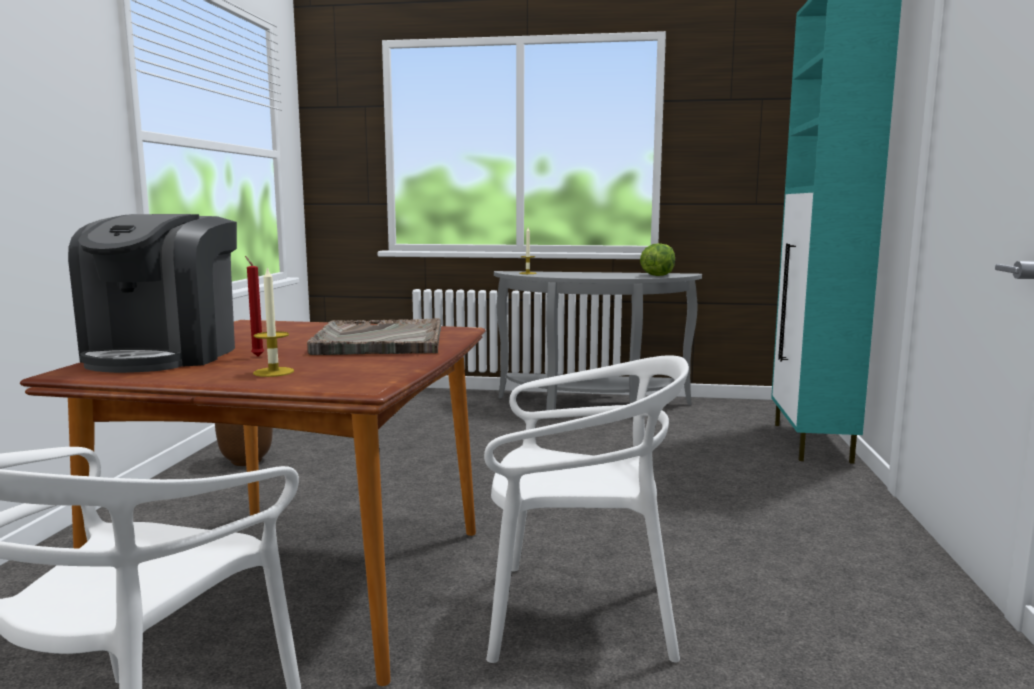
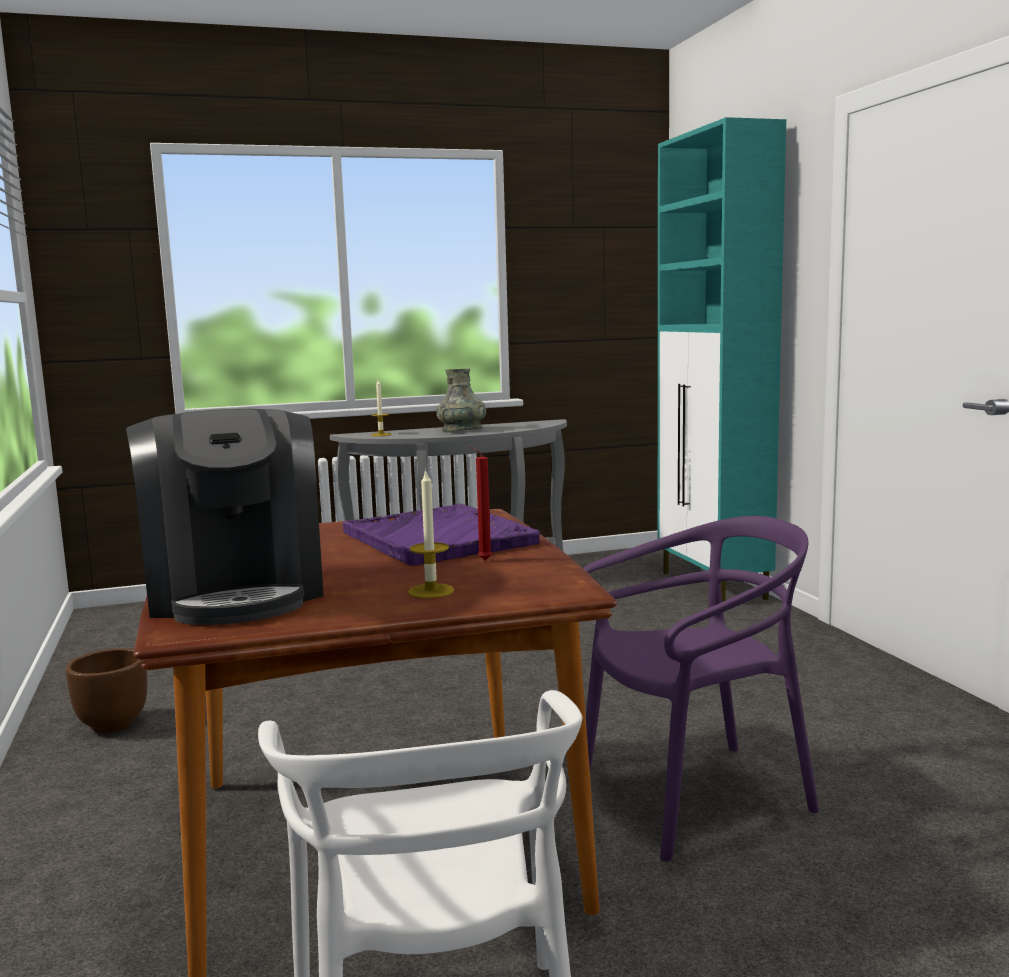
camera: 25 degrees left, 0 degrees up
(257, 356) = (354, 576): red candle -> red candle (482, 560)
(379, 340) = (438, 538): grey tray -> purple tray
(580, 615) = (694, 796): white chair -> purple chair
(595, 275) = (462, 430): none -> grey vase
(657, 275) = (529, 426): lettuce -> none

